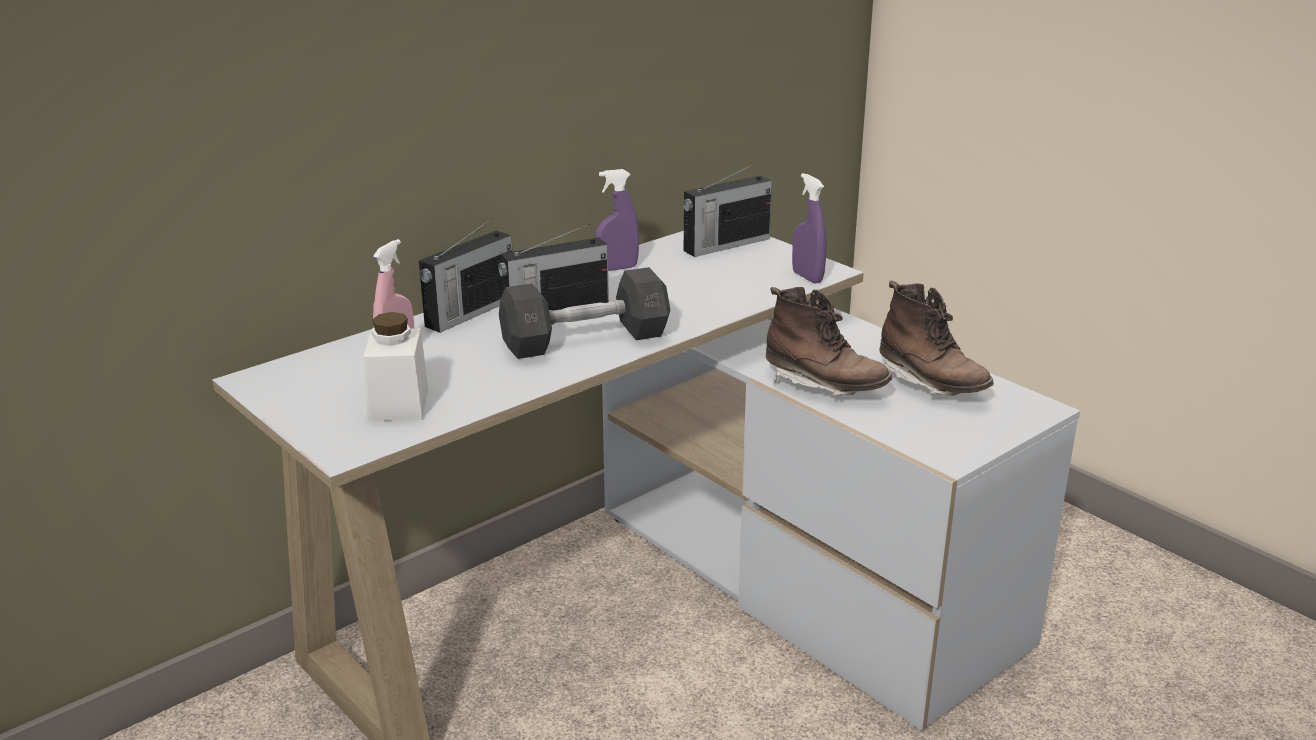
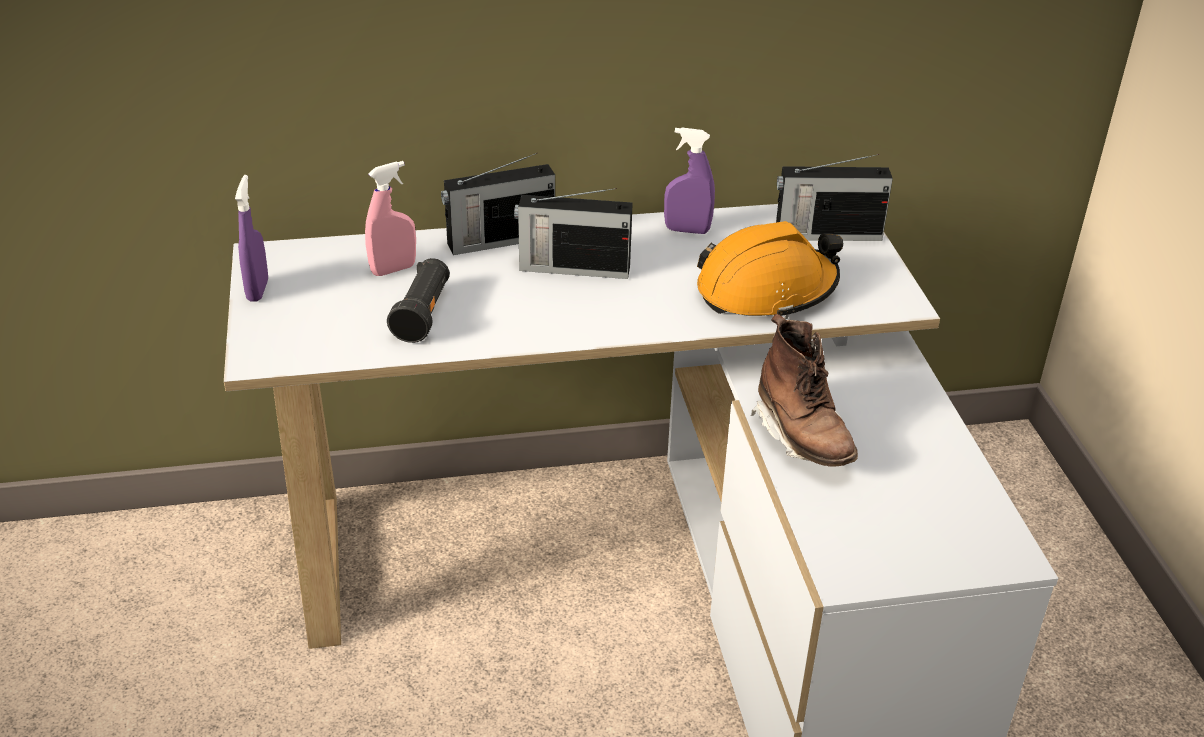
camera: 30 degrees right, 10 degrees up
(398, 404) = (344, 324): white jar -> none
(463, 377) = (423, 314): none -> black flashlight
(585, 340) = (569, 309): grey dumbbell -> none
(724, 288) = (766, 290): none -> orange hard hat
(807, 277) = (869, 305): purple spray bottle -> purple spray bottle (257, 290)
(931, 384) = (920, 478): brown boot -> none

